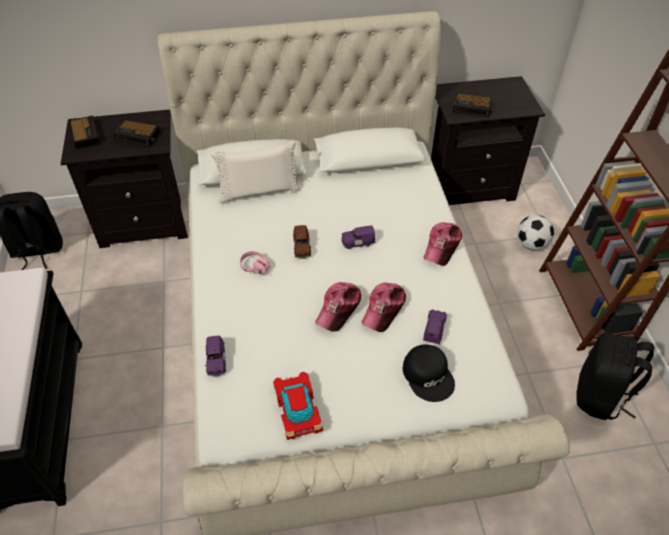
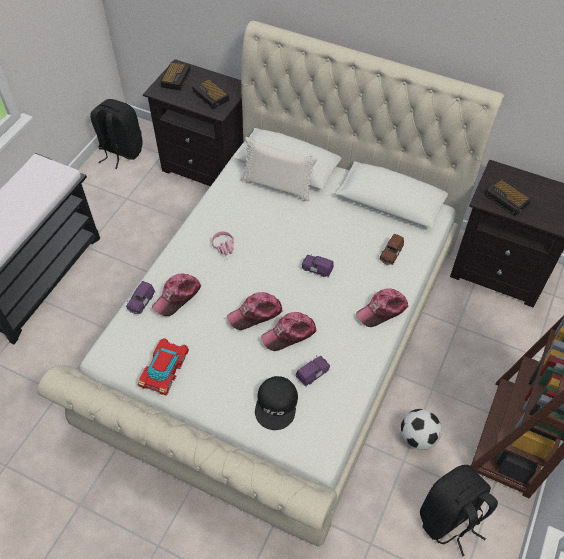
camera: 35 degrees right, 5 degrees up
(250, 335) = (177, 297): none -> cap
(302, 248) = (270, 250): brown toy car -> brown toy car (390, 254)
(531, 244) = (510, 355): football -> football (418, 437)

